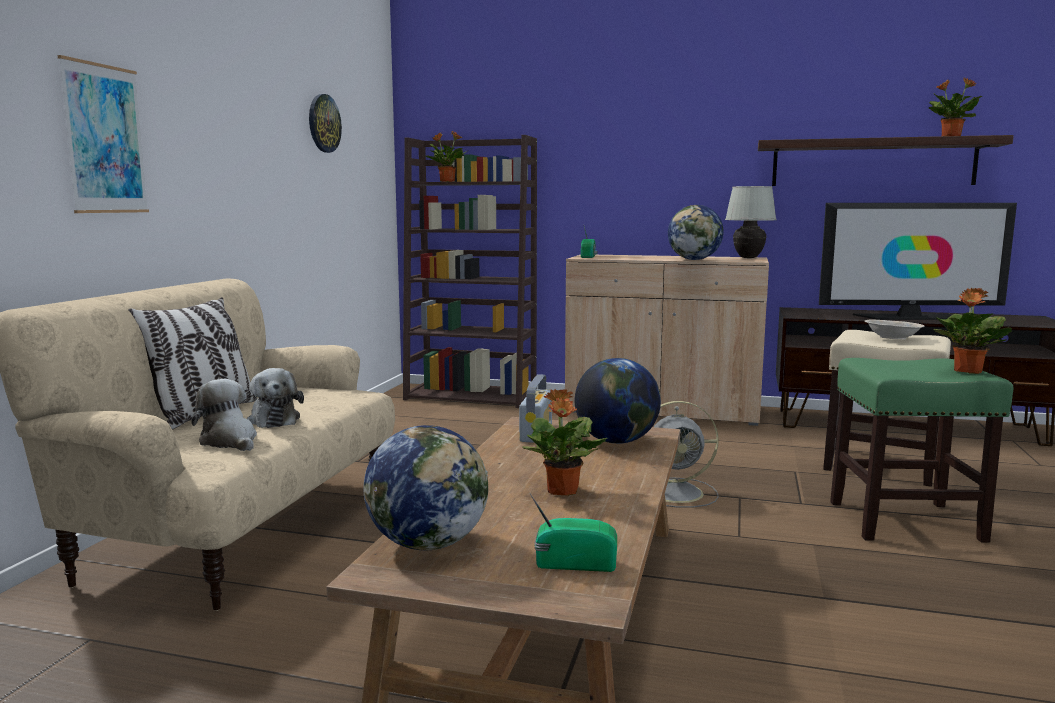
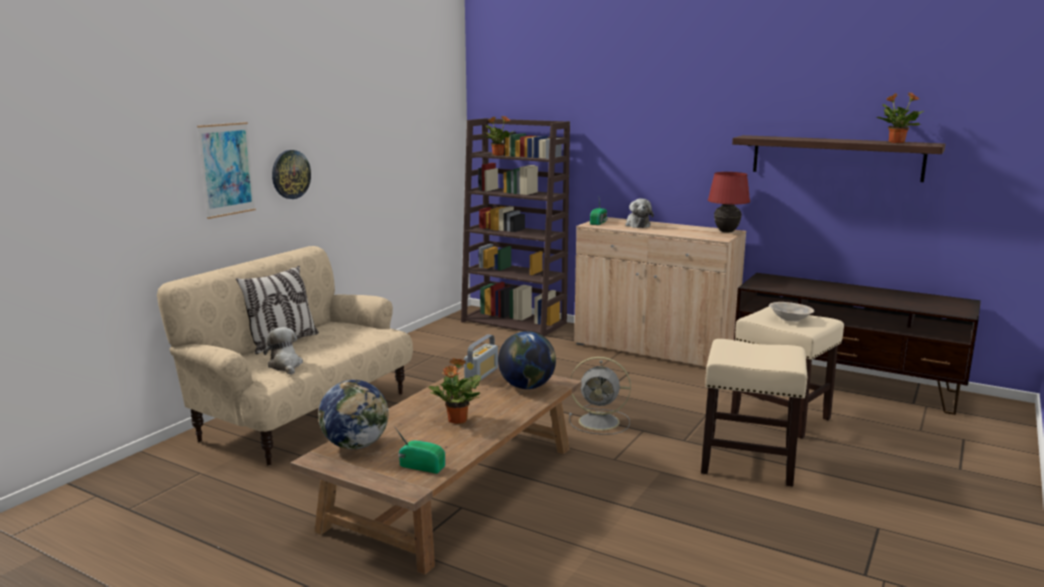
camera: 15 degrees right, 5 degrees up
(273, 419) = (319, 350): plush toy -> plush toy (637, 225)
(323, 123) = (396, 119): wall clock -> wall clock (290, 174)
(694, 259) = (675, 233): globe -> none
(748, 258) = (726, 232): white table lamp -> red table lamp
(906, 521) = (749, 463): green stool -> beige stool
(908, 317) = (847, 294): television -> none
(967, 371) = (784, 361): potted plant -> none

